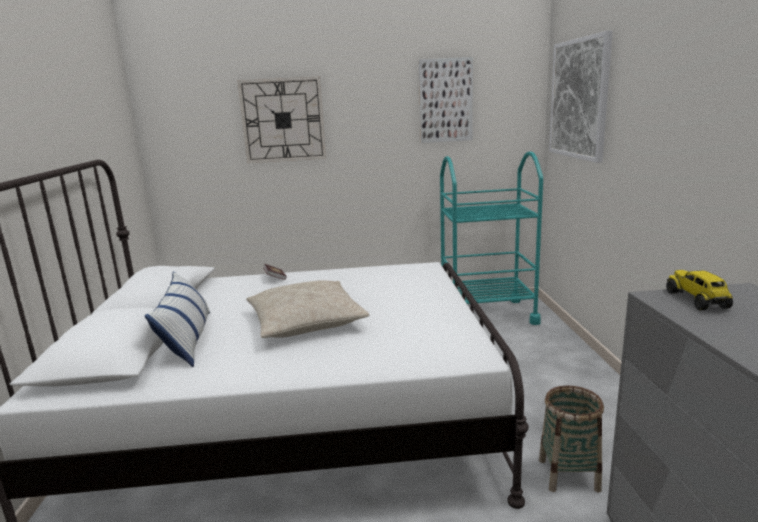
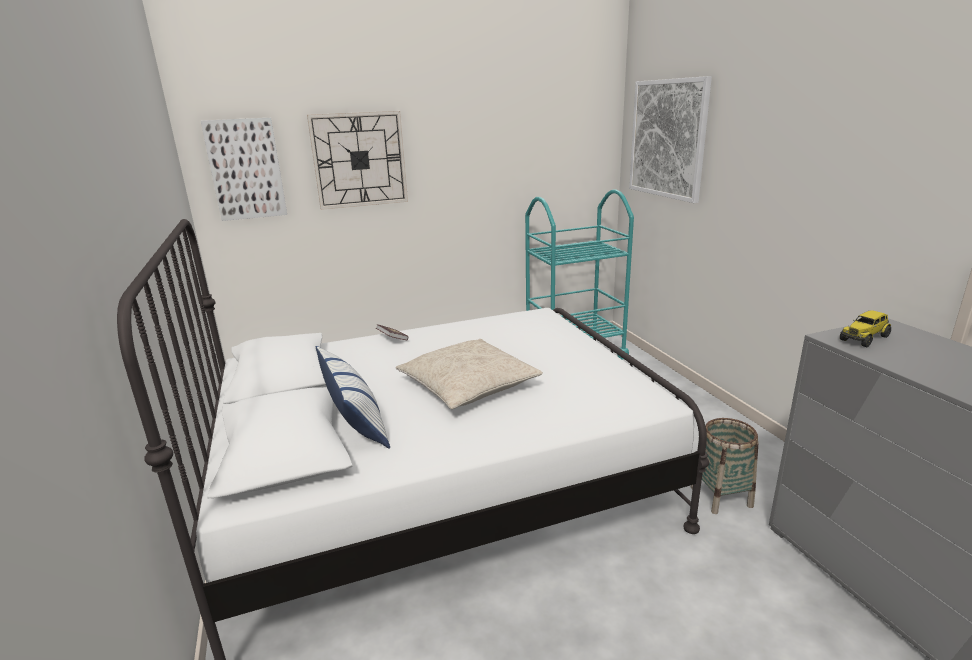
camera: 15 degrees left, 5 degrees up
(445, 100) = (528, 137): picture -> picture (246, 169)
(697, 300) = (864, 338): toy truck -> toy truck turned 105 degrees counterclockwise

